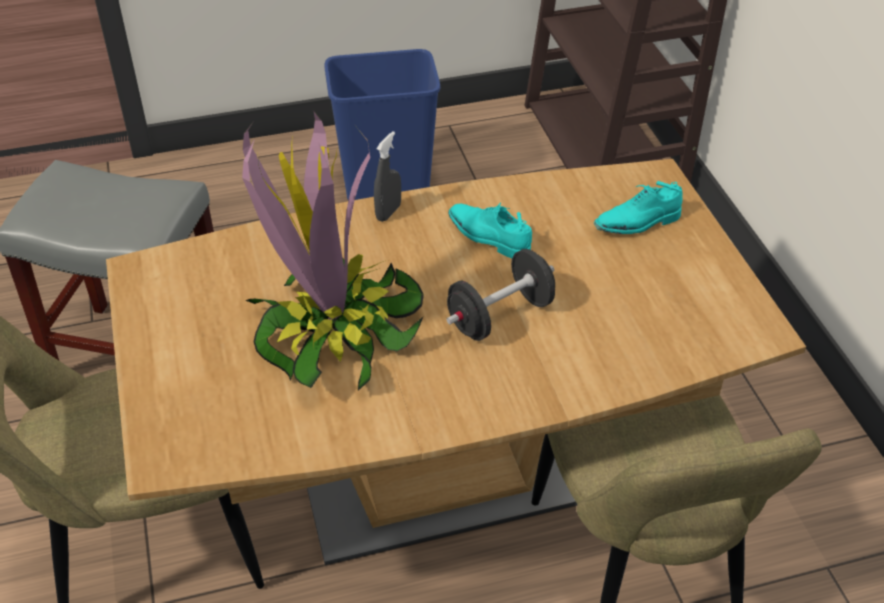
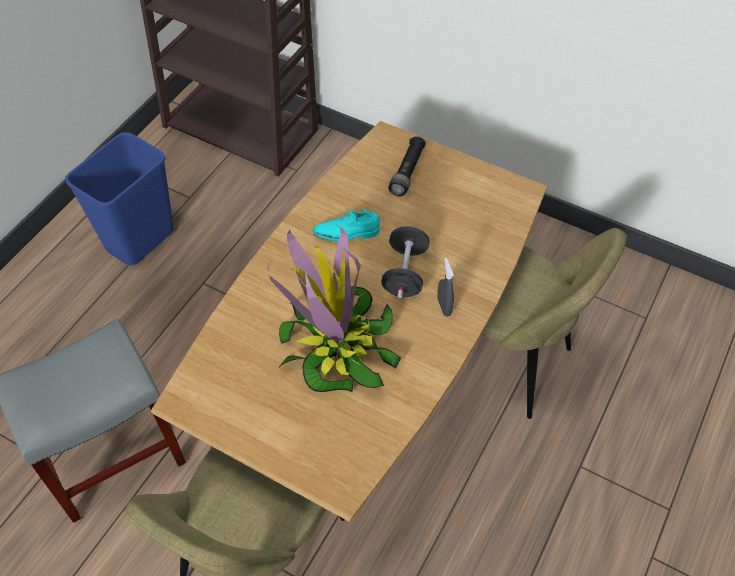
camera: 45 degrees left, 10 degrees up
(388, 212) = (276, 257): grey spray bottle -> grey spray bottle (444, 307)
(637, 223) = (407, 172): turquoise shoe -> black flashlight

